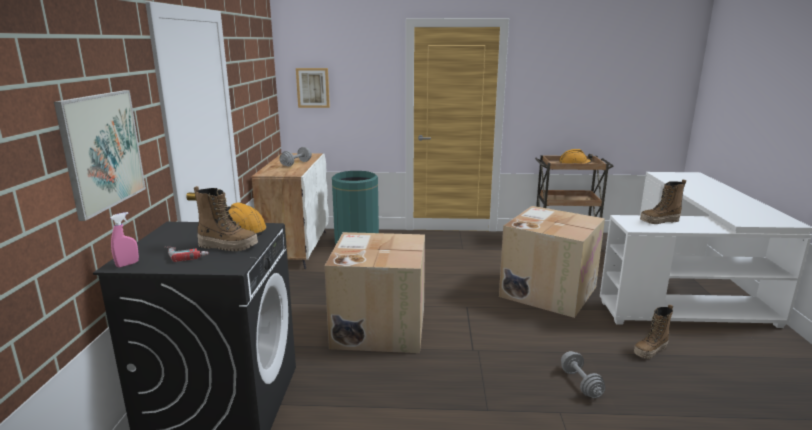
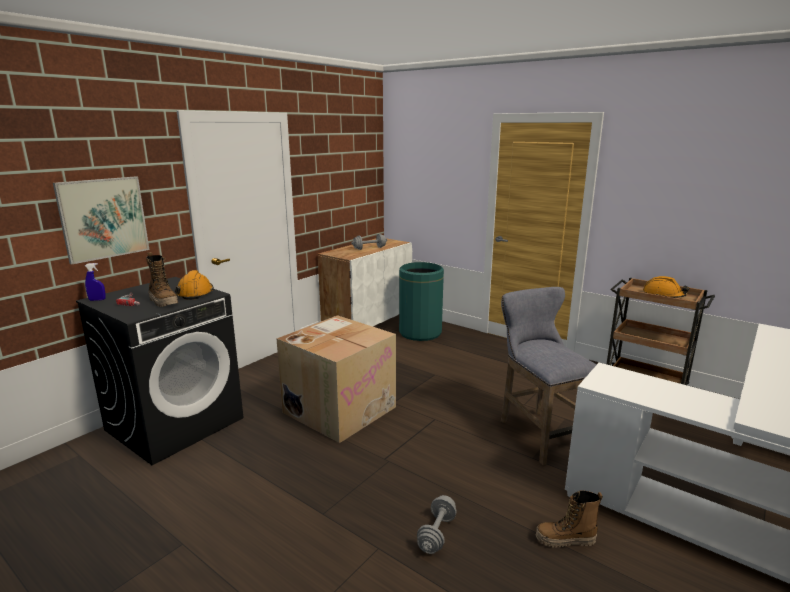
camera: 35 degrees right, 0 degrees up
(127, 264) = (97, 300): pink spray bottle -> blue spray bottle
(313, 87) = (410, 180): picture -> none
(547, 291) = (539, 433): cardboard box -> grey stool
(659, 221) = (647, 386): boot -> none

